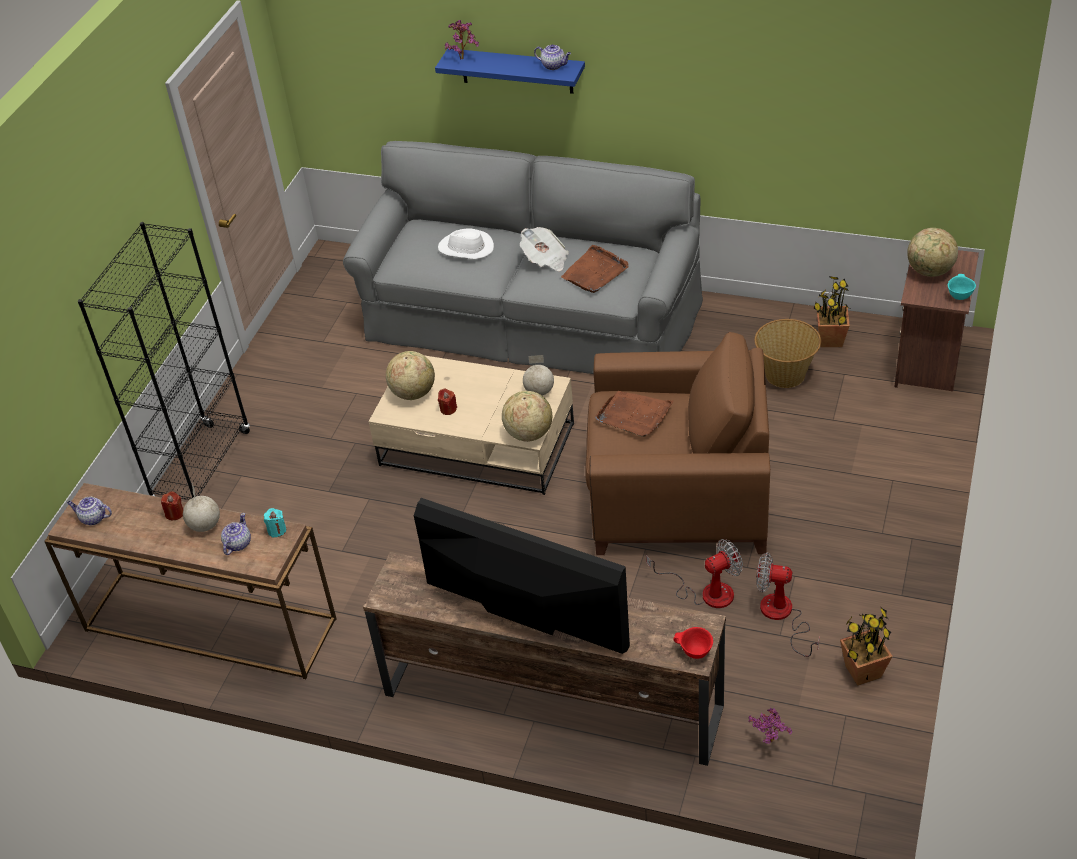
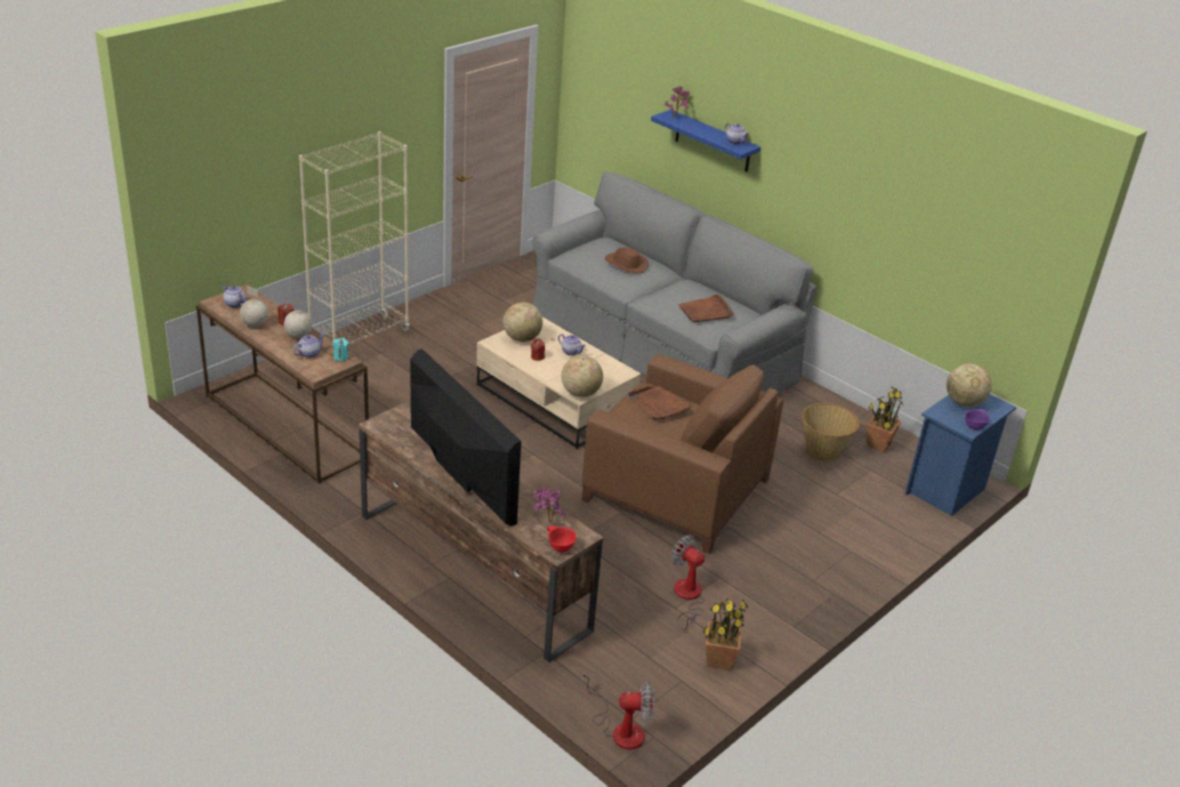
camera: 20 degrees right, 10 degrees down
(202, 468) = (360, 339): black bookcase -> beige bookcase
(466, 248) = (626, 264): white hat -> brown hat
(479, 385) = (571, 352): none -> teapot
(539, 392) = (611, 372): globe -> globe (255, 325)
(545, 259) = (676, 291): newspaper -> none
(706, 592) = (642, 557): fan -> fan (620, 729)
(769, 743) = (607, 671): potted plant -> potted plant (546, 522)
(929, 364) = (946, 491): brown nightstand -> blue nightstand
(959, 296) = (974, 426): turquoise bowl -> purple bowl

